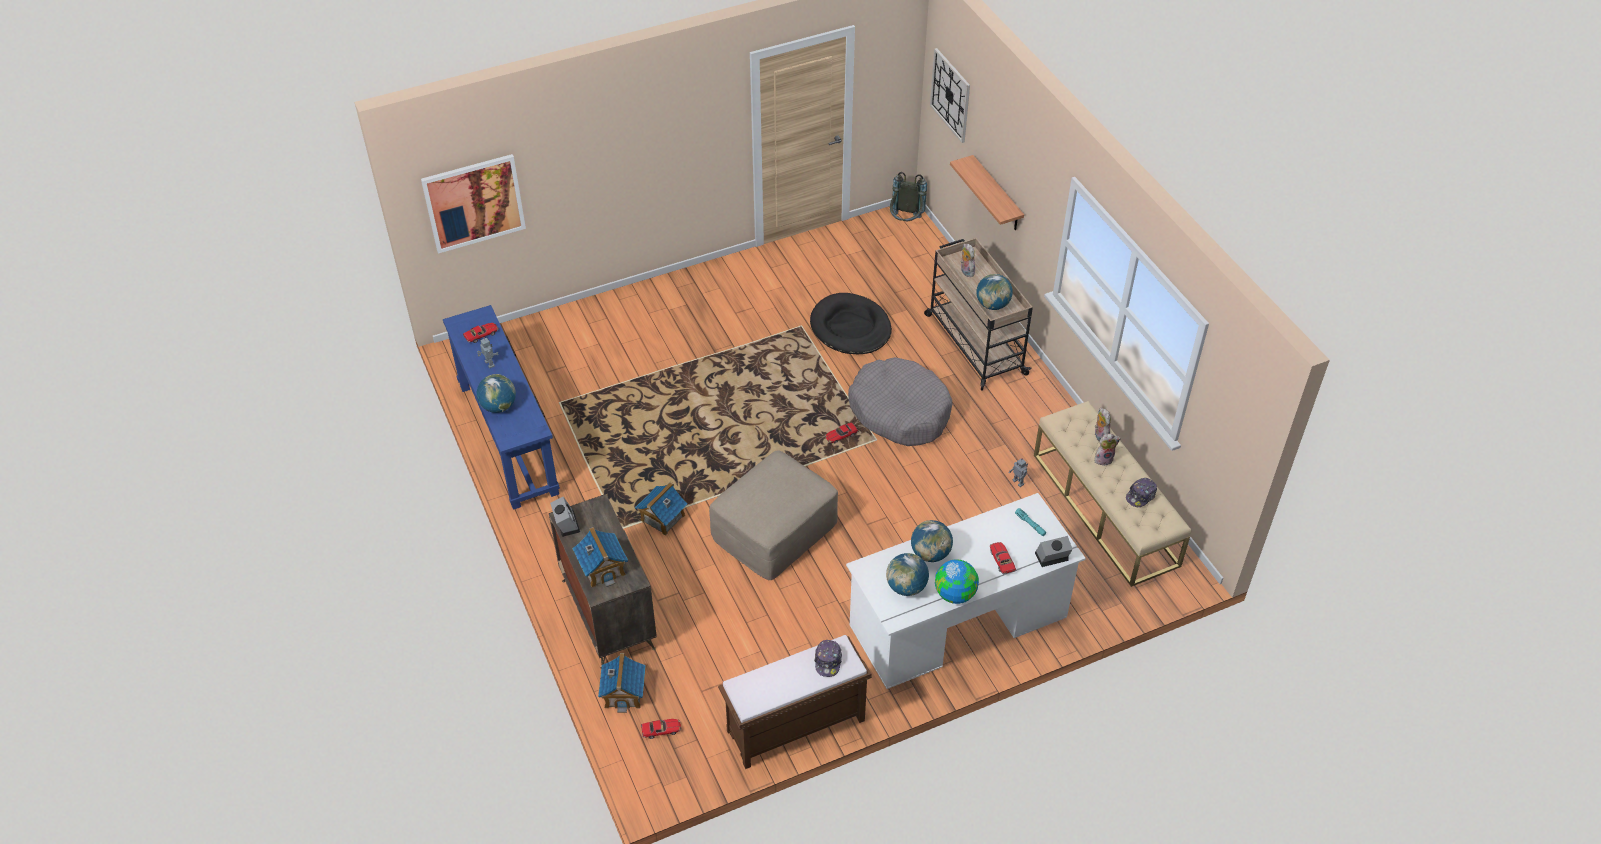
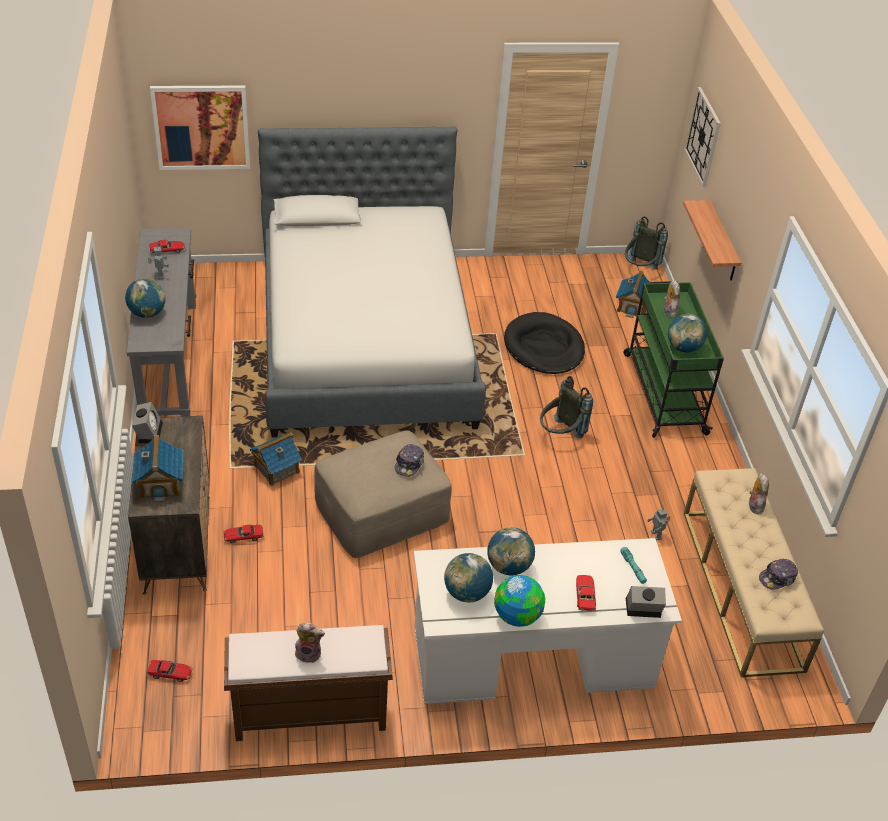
camera: 15 degrees right, 5 degrees down
(508, 438) = (169, 360): blue console table -> grey console table
(624, 693) = (152, 624): toy house -> toy house (633, 306)
(684, 367) = (365, 341): none -> bed
(828, 661) = (350, 646): cap -> cap (409, 464)
(841, 436) = (489, 441): toy car -> toy car (243, 536)
(900, 411) = (560, 435): grey dog bed -> grey backpack
(974, 343) = (663, 392): beige cart -> green cart
(1104, 459) = (750, 529): plush toy -> plush toy (309, 653)

